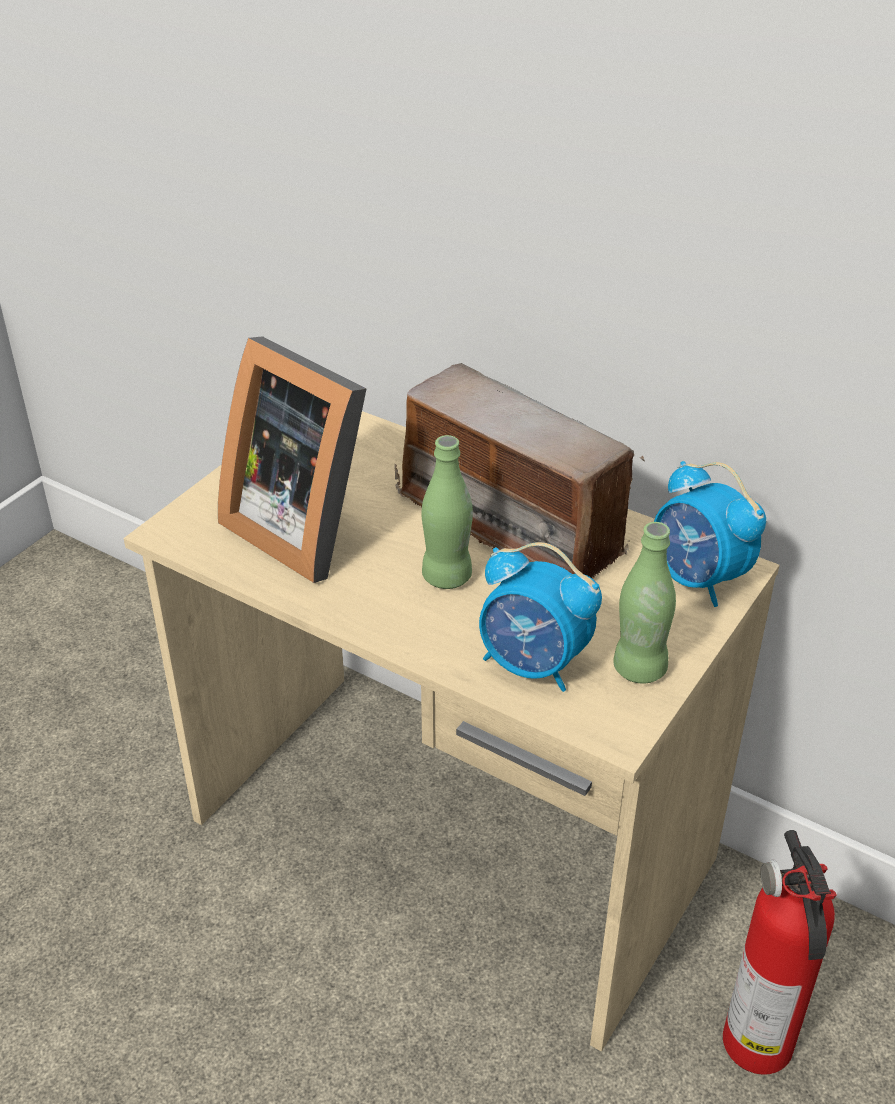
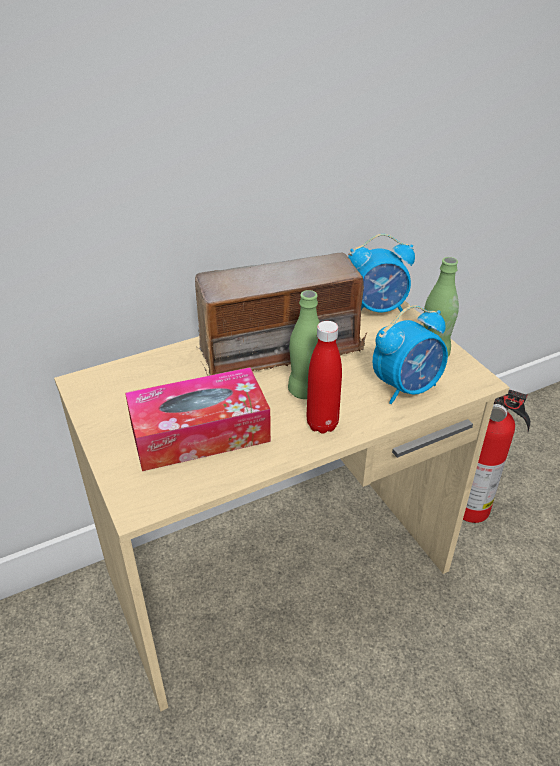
camera: 60 degrees left, 0 degrees up
(304, 526) = (200, 433): picture frame -> tissue box
(394, 613) = (322, 424): none -> red bottle

